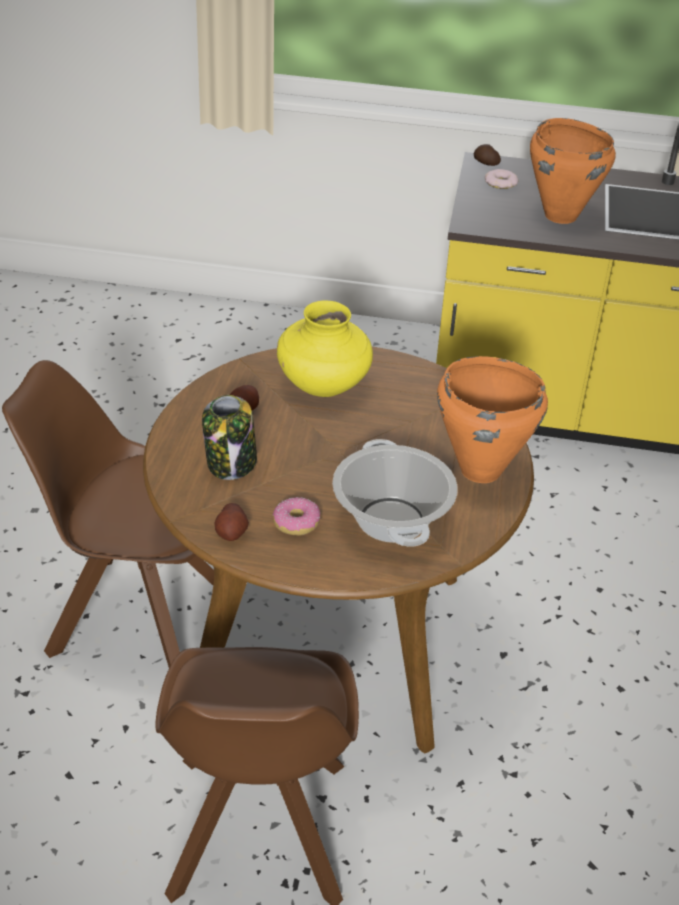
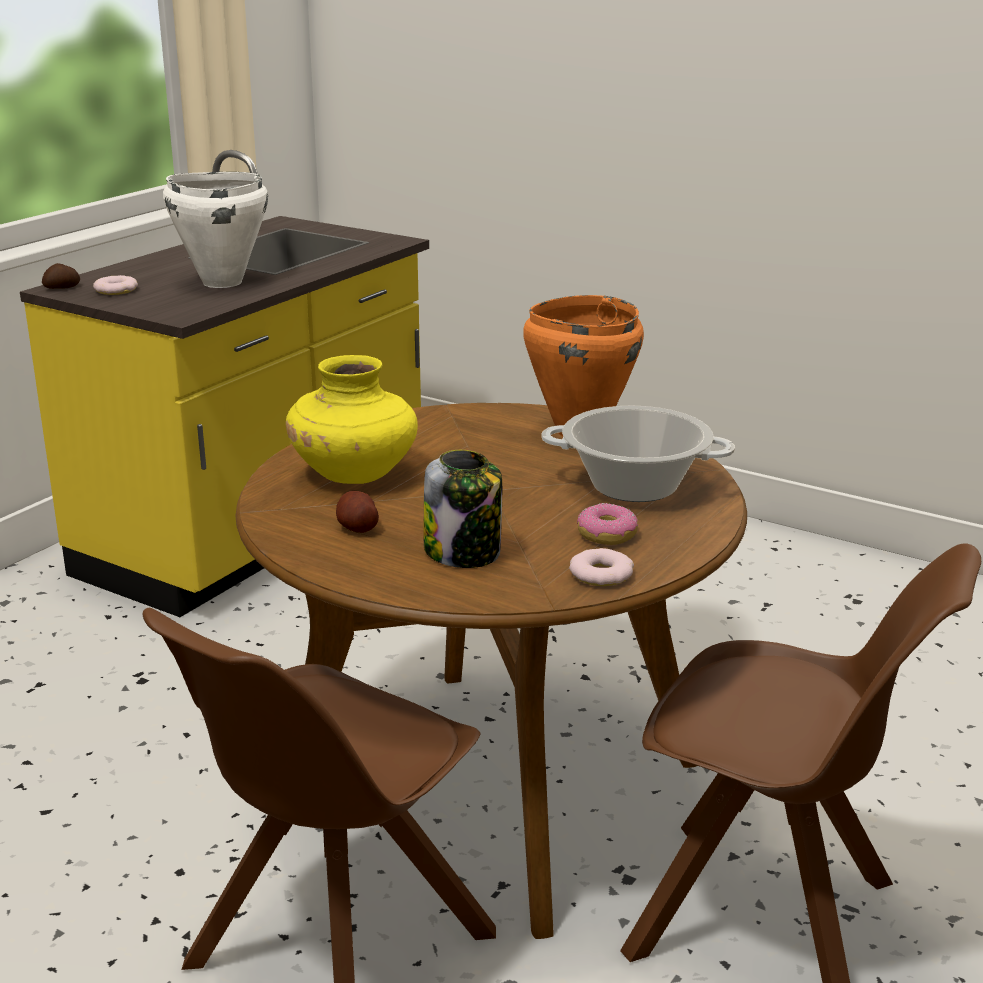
camera: 65 degrees left, 15 degrees down
(231, 532) = (601, 574): potato -> donut
(560, 215) = (221, 282): orange cooking pot -> white cooking pot

